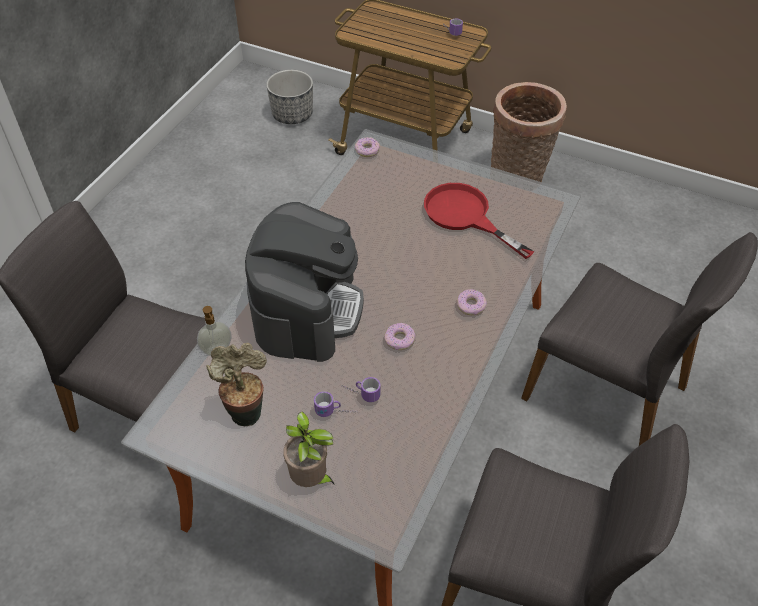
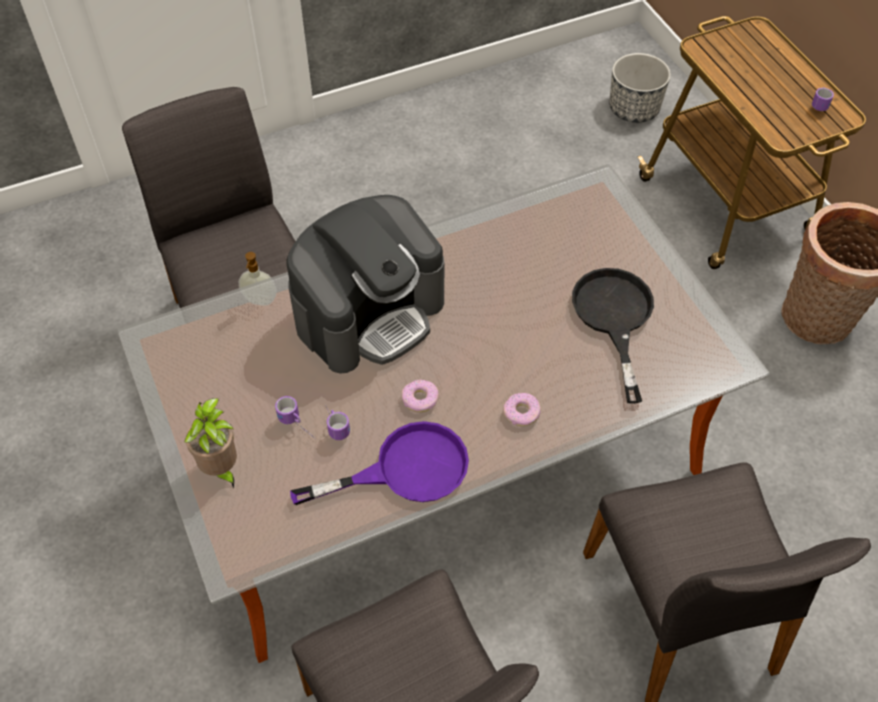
camera: 40 degrees right, 5 degrees up
(245, 410) = (229, 370): potted plant -> none
(367, 150) = (586, 188): donut -> none
(437, 389) = (405, 470): none -> purple frying pan
(465, 216) = (614, 318): red frying pan -> black frying pan

